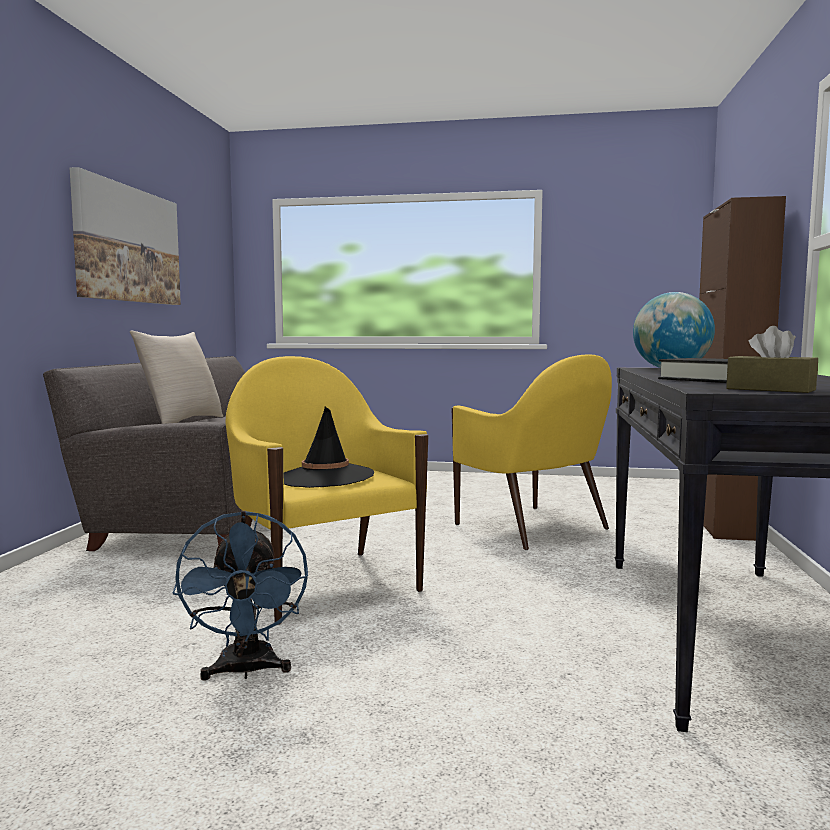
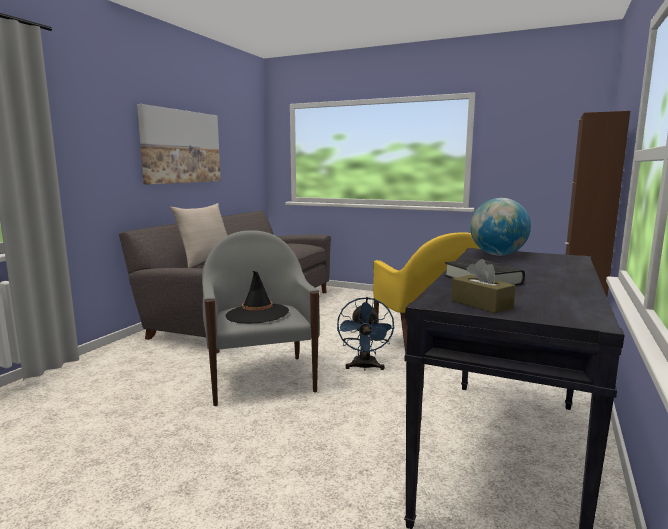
camera: 15 degrees right, 5 degrees up
(246, 671) = (177, 437): blue fan -> blue fan (364, 367)
(323, 583) = (260, 378): yellow armchair -> grey armchair

